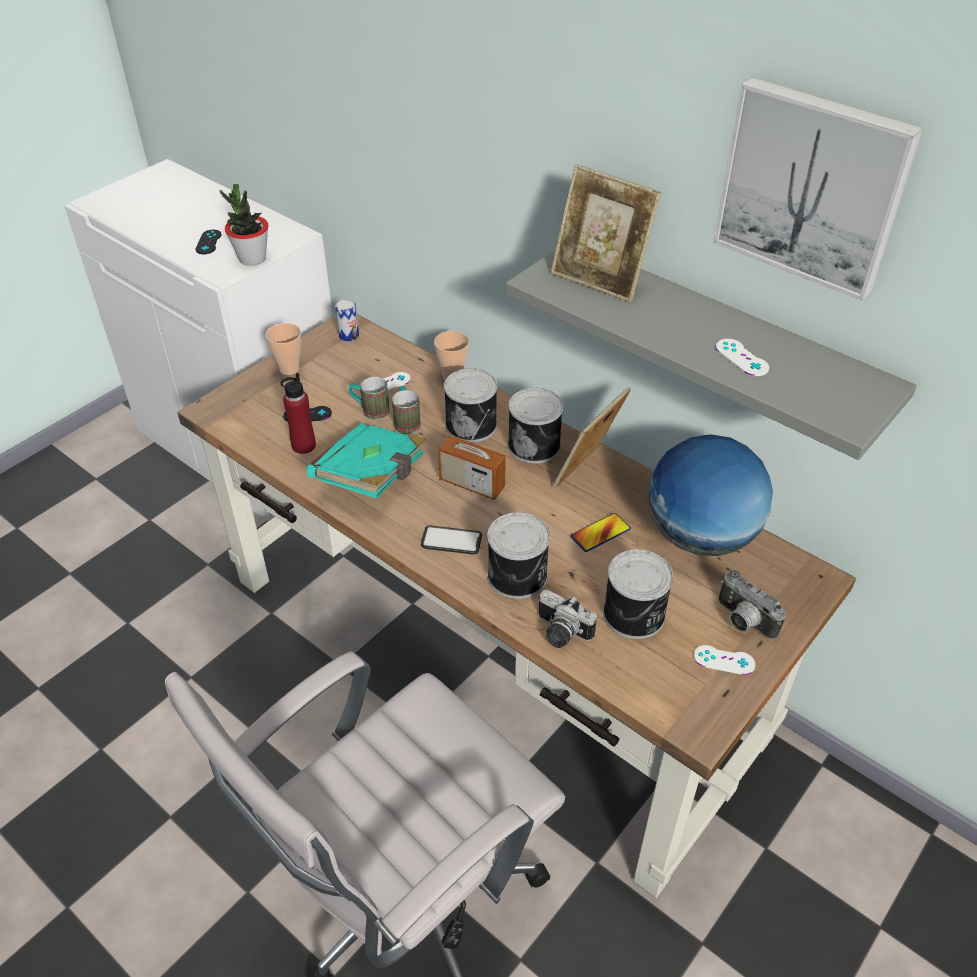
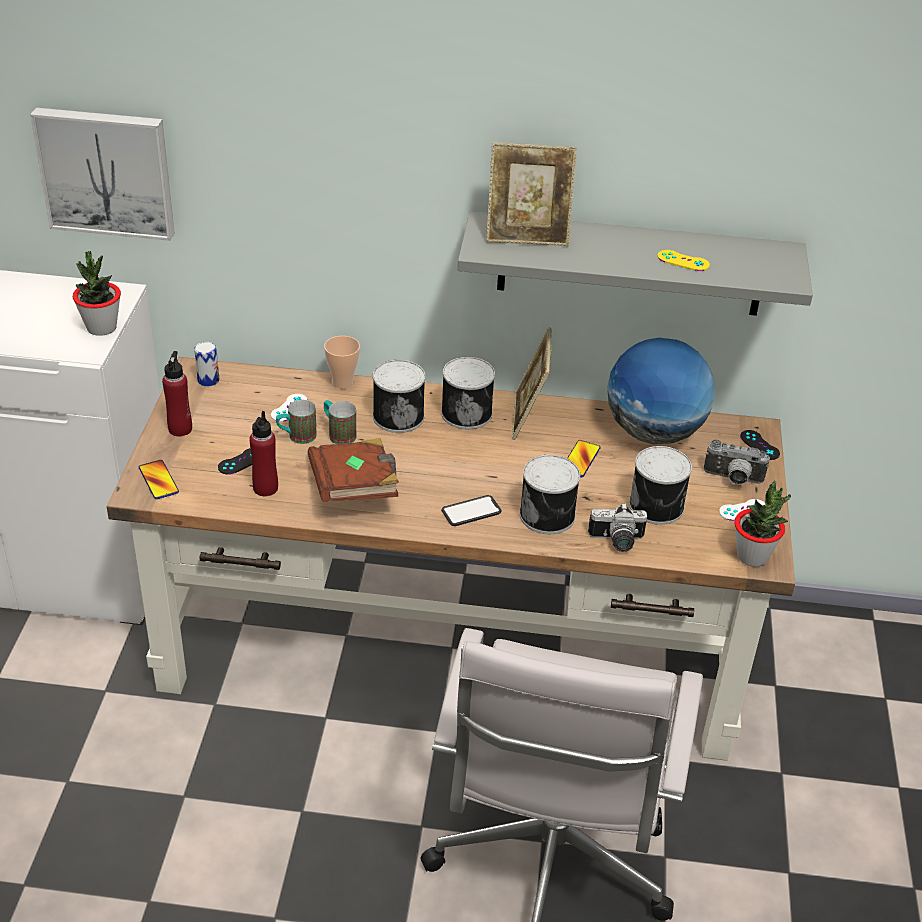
camera: 35 degrees left, 5 degrees down
(208, 242) = (36, 326): black game controller -> black game controller (759, 445)
(232, 406) = (158, 480): none -> phone
(289, 369) = (180, 429): cup -> red bottle
(373, 476) = (355, 489): turquoise book -> brown book
(472, 484) = (445, 462): radio -> none
(689, 716) = (752, 556): none -> potted plant
(741, 358) = (683, 261): white game controller -> yellow game controller
(813, 186) = (703, 114): picture -> picture (107, 171)

